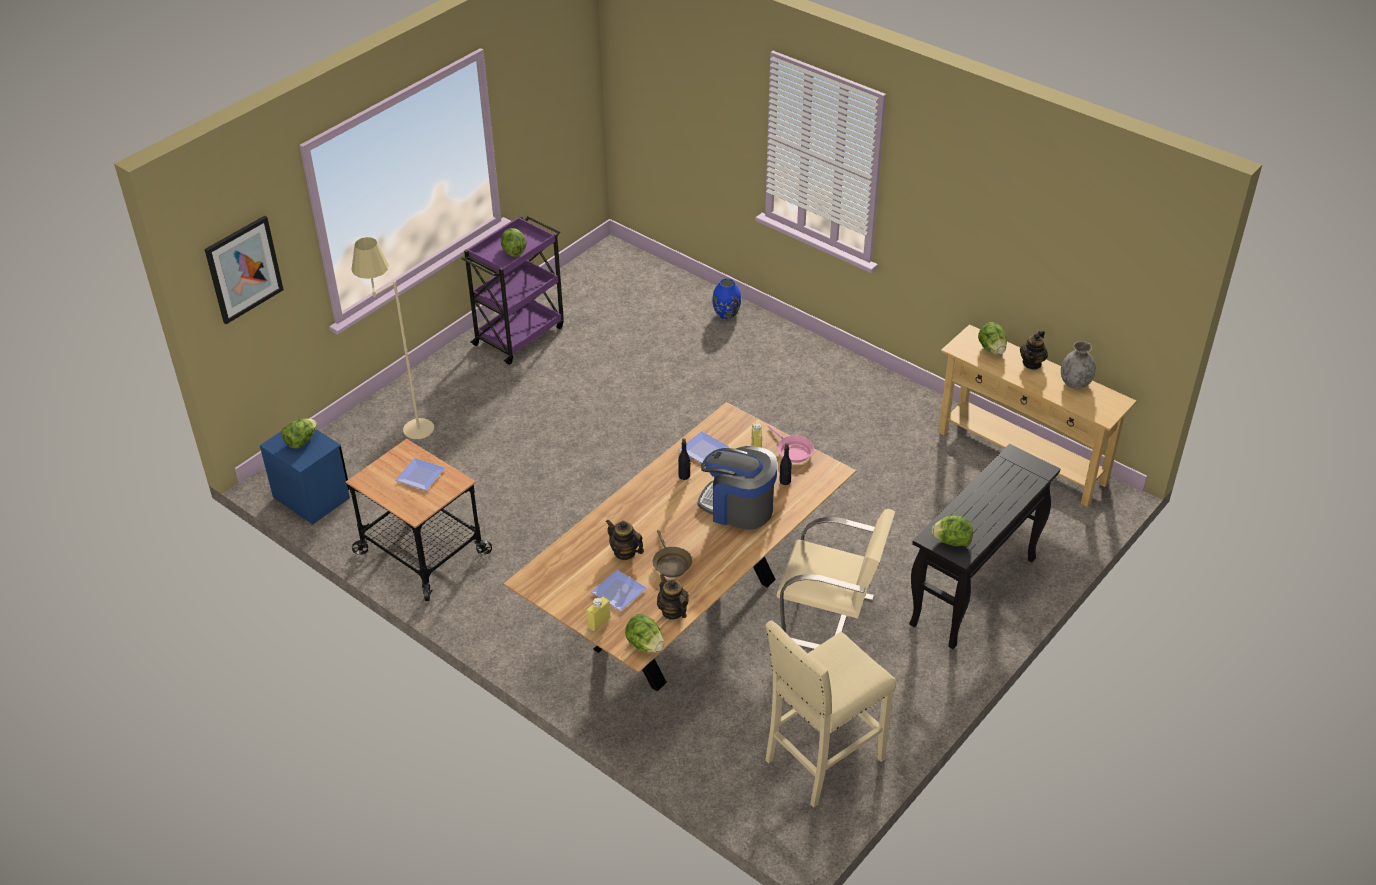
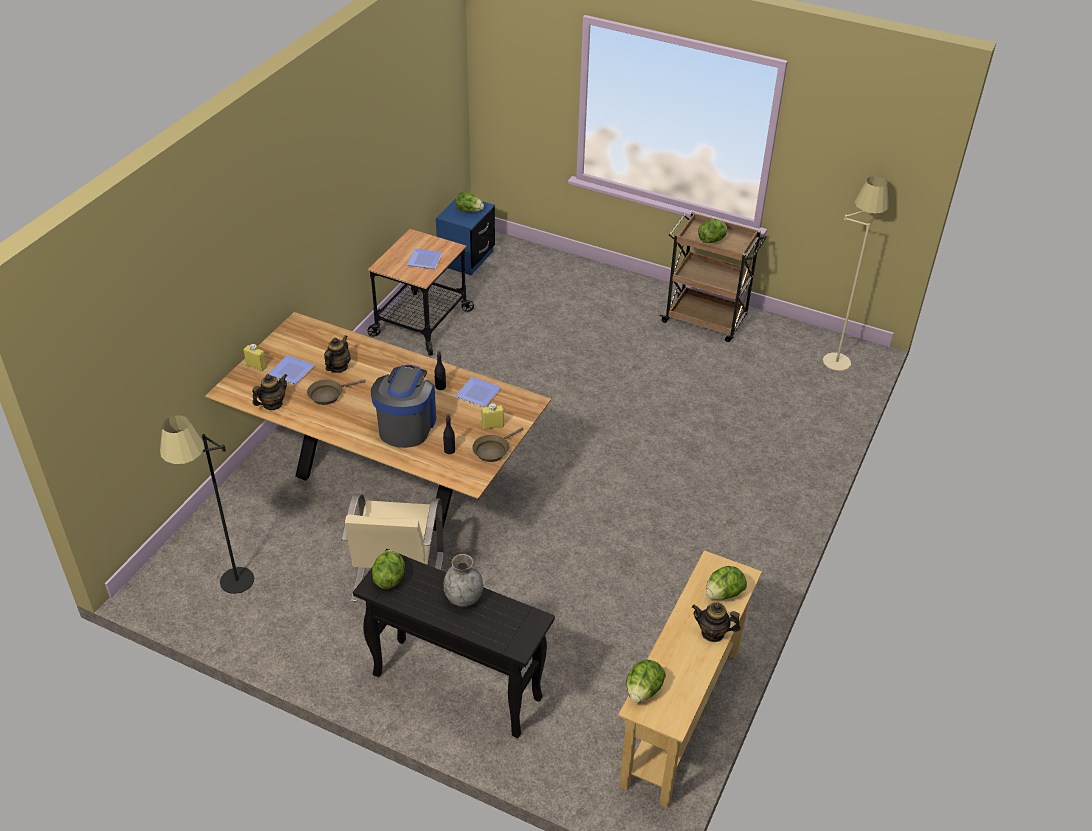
camera: 75 degrees right, 0 degrees up
(243, 269) = (512, 73): picture -> none
(406, 425) = (563, 284): beige floor lamp -> beige floor lamp (836, 353)
(520, 334) = (706, 320): purple cart -> brown cart
(645, 645) = (233, 394): lettuce -> lettuce (643, 691)
(726, 314) = (806, 445): blue vase -> none
(792, 451) = (493, 450): pink frying pan -> brown frying pan
(822, 760) = (229, 592): beige stool -> black floor lamp
(1075, 383) = (691, 676): grey vase -> grey vase (463, 597)

